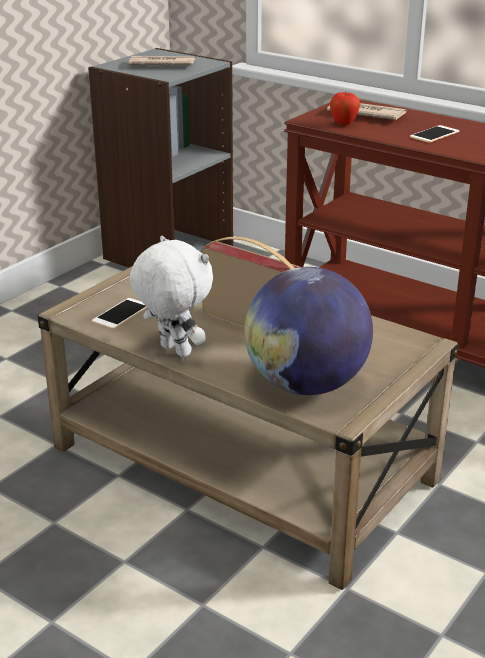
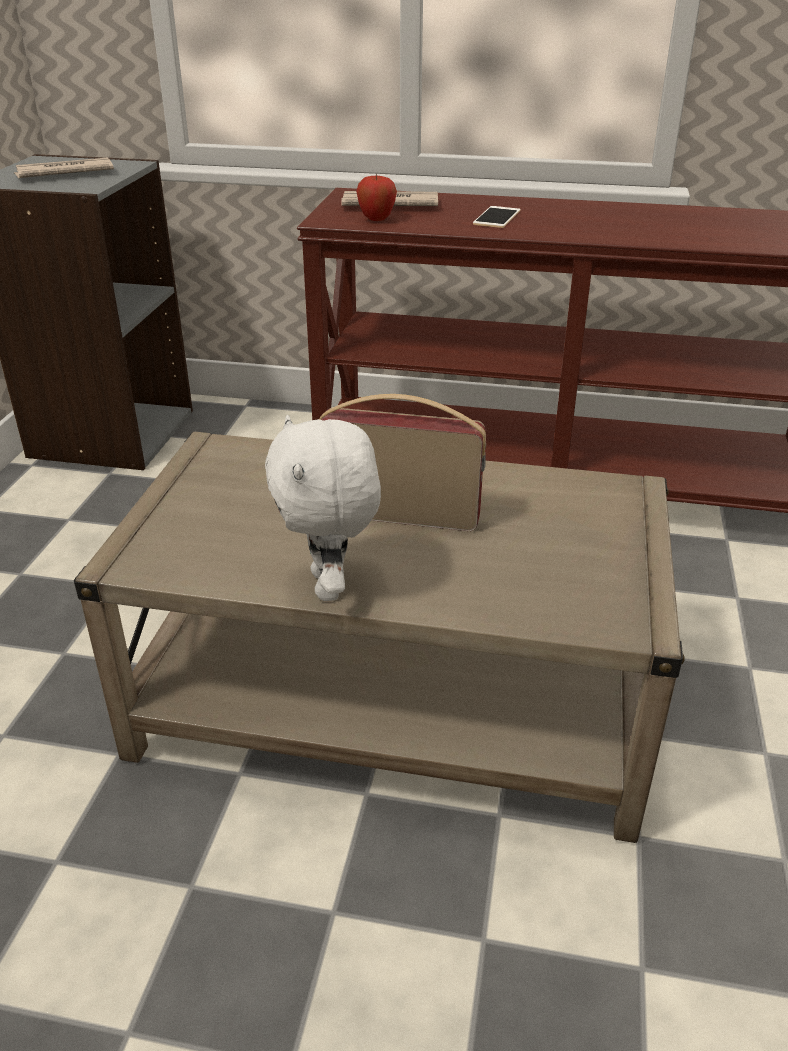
camera: 25 degrees left, 5 degrees up
(121, 314) = (206, 545): phone -> none
(173, 351) = (330, 586): white plush toy -> white plush toy turned 120 degrees counterclockwise
(306, 385) = (550, 588): globe -> none

